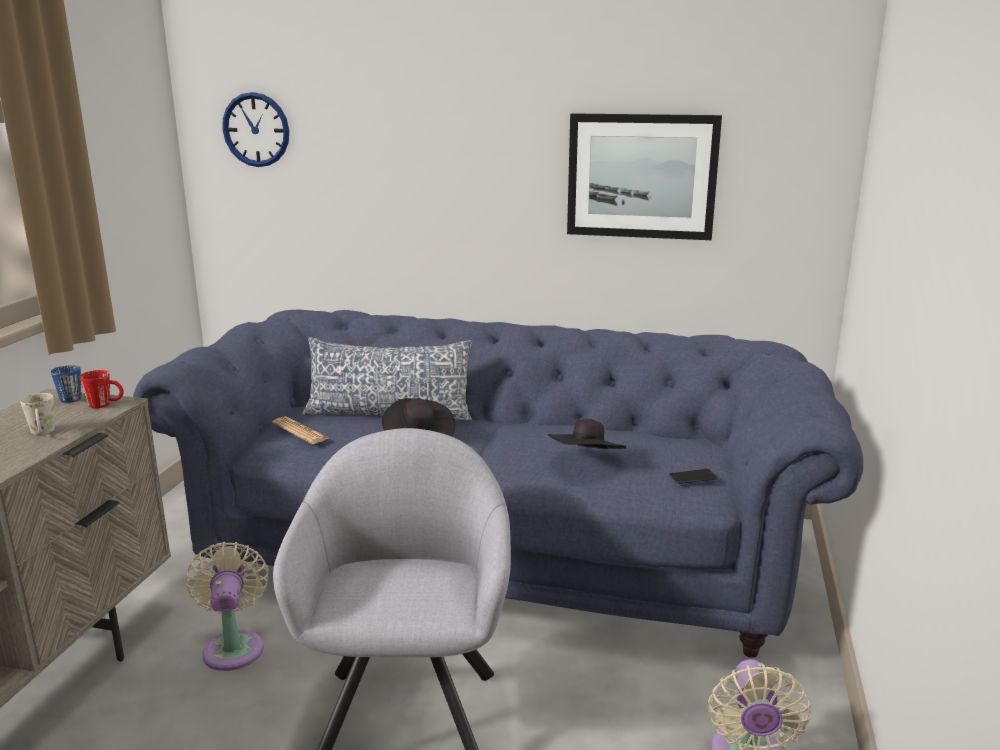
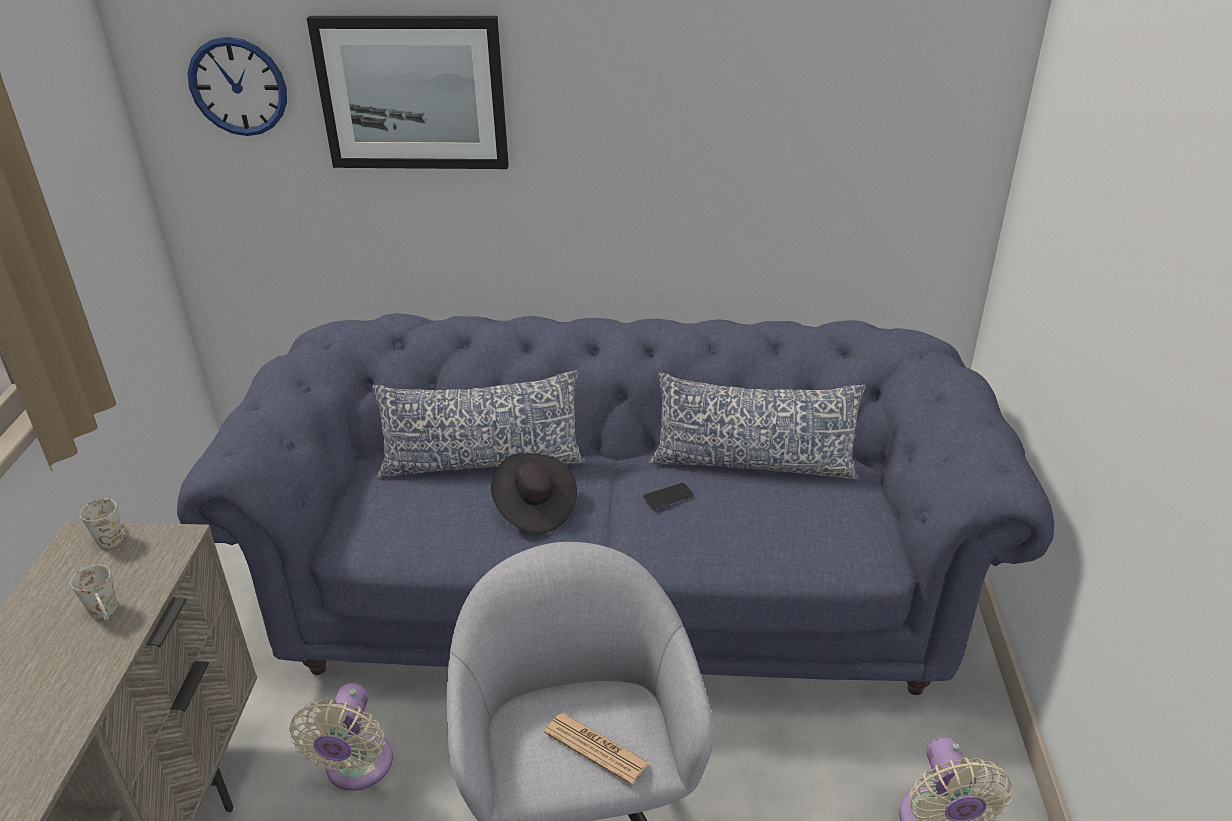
camera: 10 degrees left, 15 degrees up
(72, 397) = (110, 535): blue mug -> white mug
(106, 405) = (162, 546): red mug -> none
(234, 646) = (356, 769): beige fan -> beige fan turned 150 degrees counterclockwise
(300, 431) = (386, 508): newspaper -> newspaper (596, 748)
(586, 461) = (738, 521): black hat -> none
(614, 432) = (753, 463): none -> pillow
(641, 176) = (760, 136): picture -> picture (412, 93)
(692, 477) = (859, 530): phone -> phone (668, 496)

